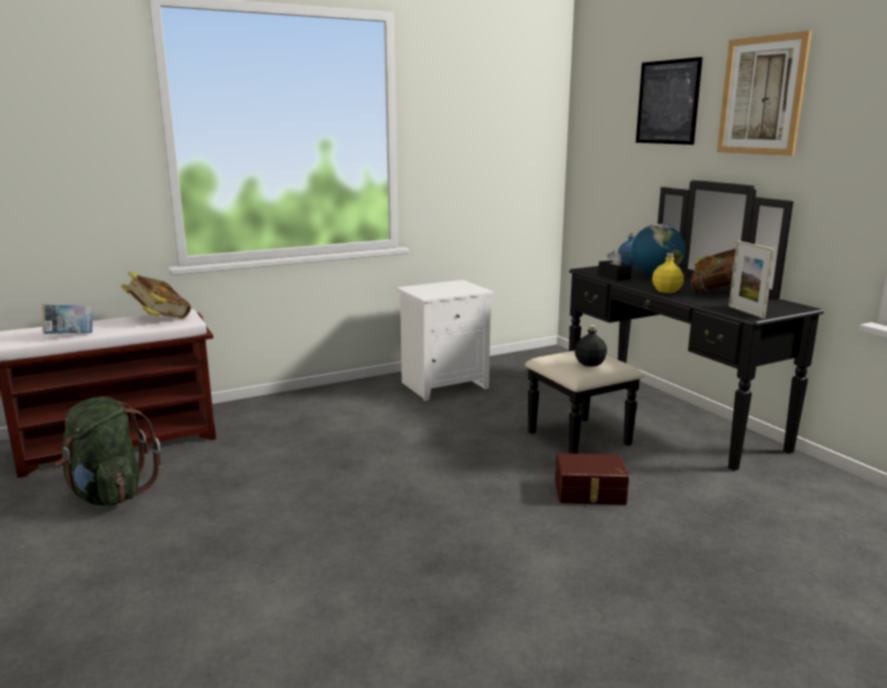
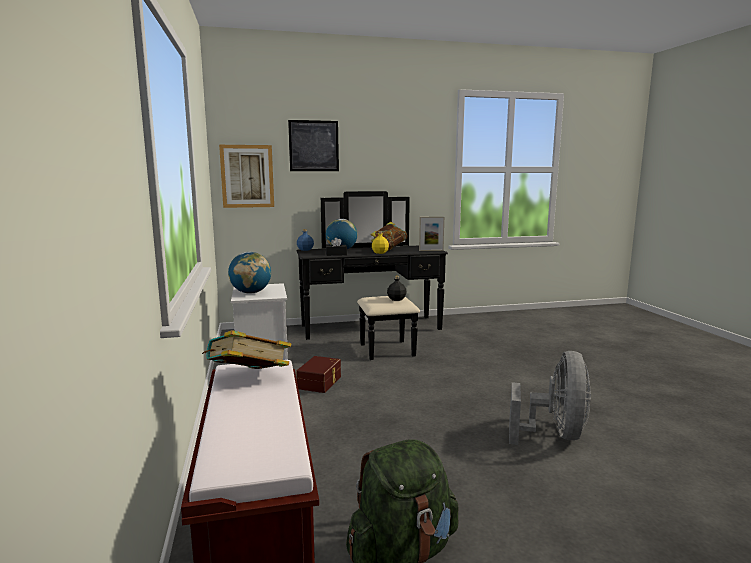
camera: 75 degrees left, 5 degrees down
(70, 336) = (287, 423): book -> none
(335, 585) = (554, 434): none -> grey fan
(434, 287) = (251, 292): none -> globe
(590, 492) = (456, 358): brown storage box -> brown storage box (320, 382)
(762, 96) = (380, 145): picture -> picture (247, 176)

